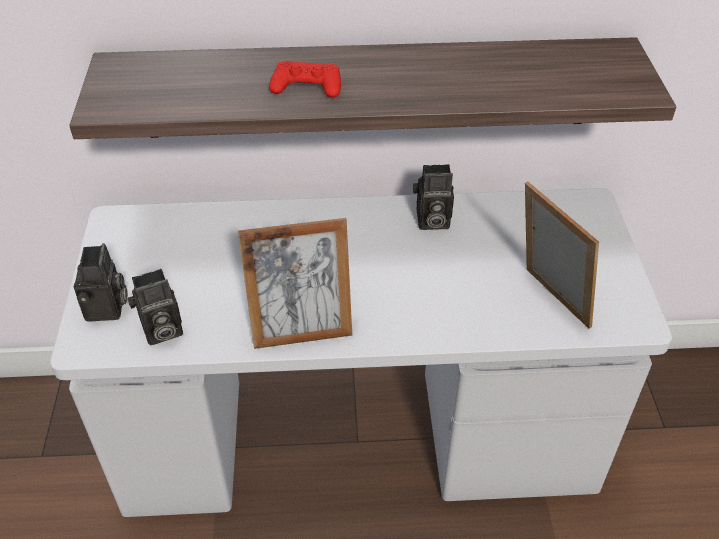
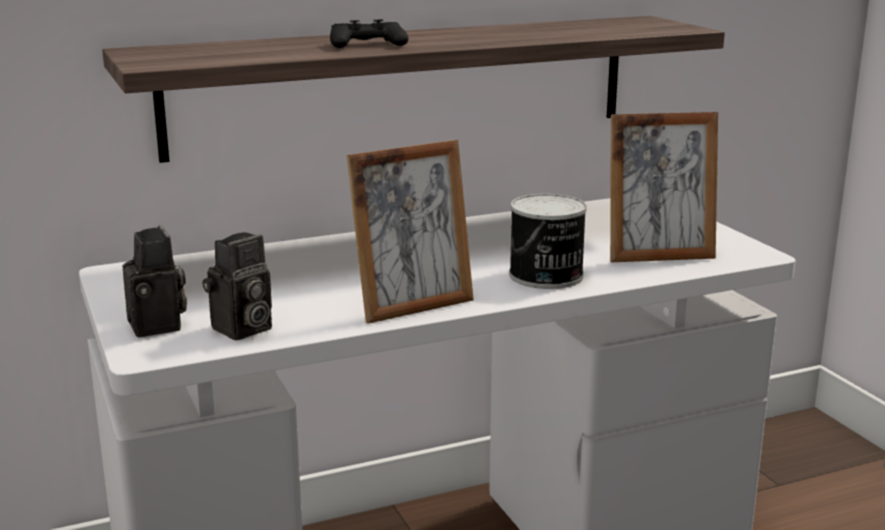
camera: 20 degrees left, 25 degrees down
(307, 86) = (367, 45): red game controller -> black game controller
(431, 221) = (493, 229): camera -> none
(432, 312) = (546, 276): none -> can
(548, 302) = (658, 255): picture frame -> picture frame turned 135 degrees clockwise

